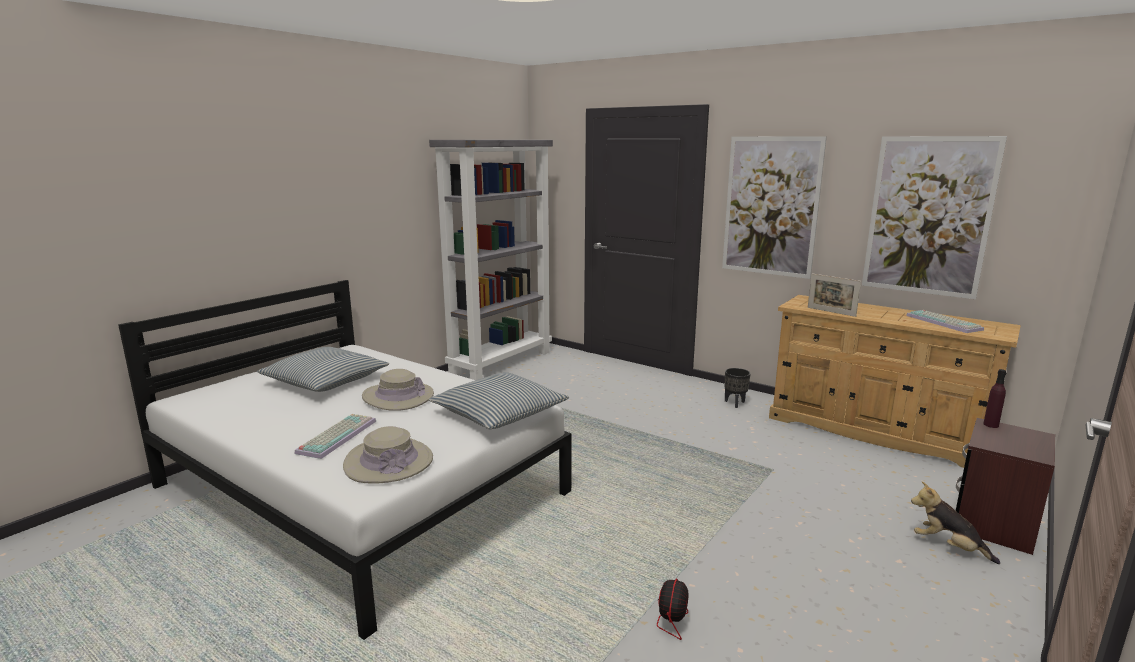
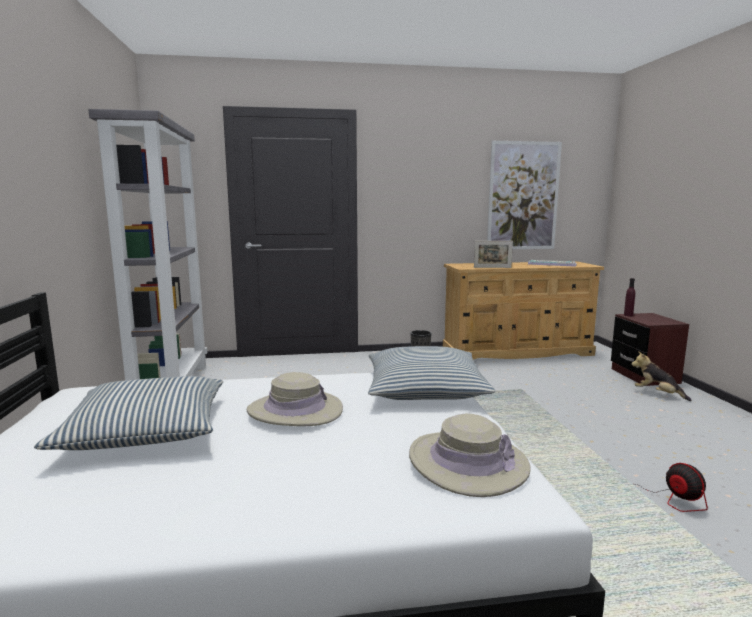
camera: 45 degrees left, 5 degrees down
(337, 436) = (340, 470): keyboard -> none
(771, 206) = (416, 196): picture -> none
(948, 547) = (657, 394): plush toy -> plush toy turned 45 degrees clockwise

